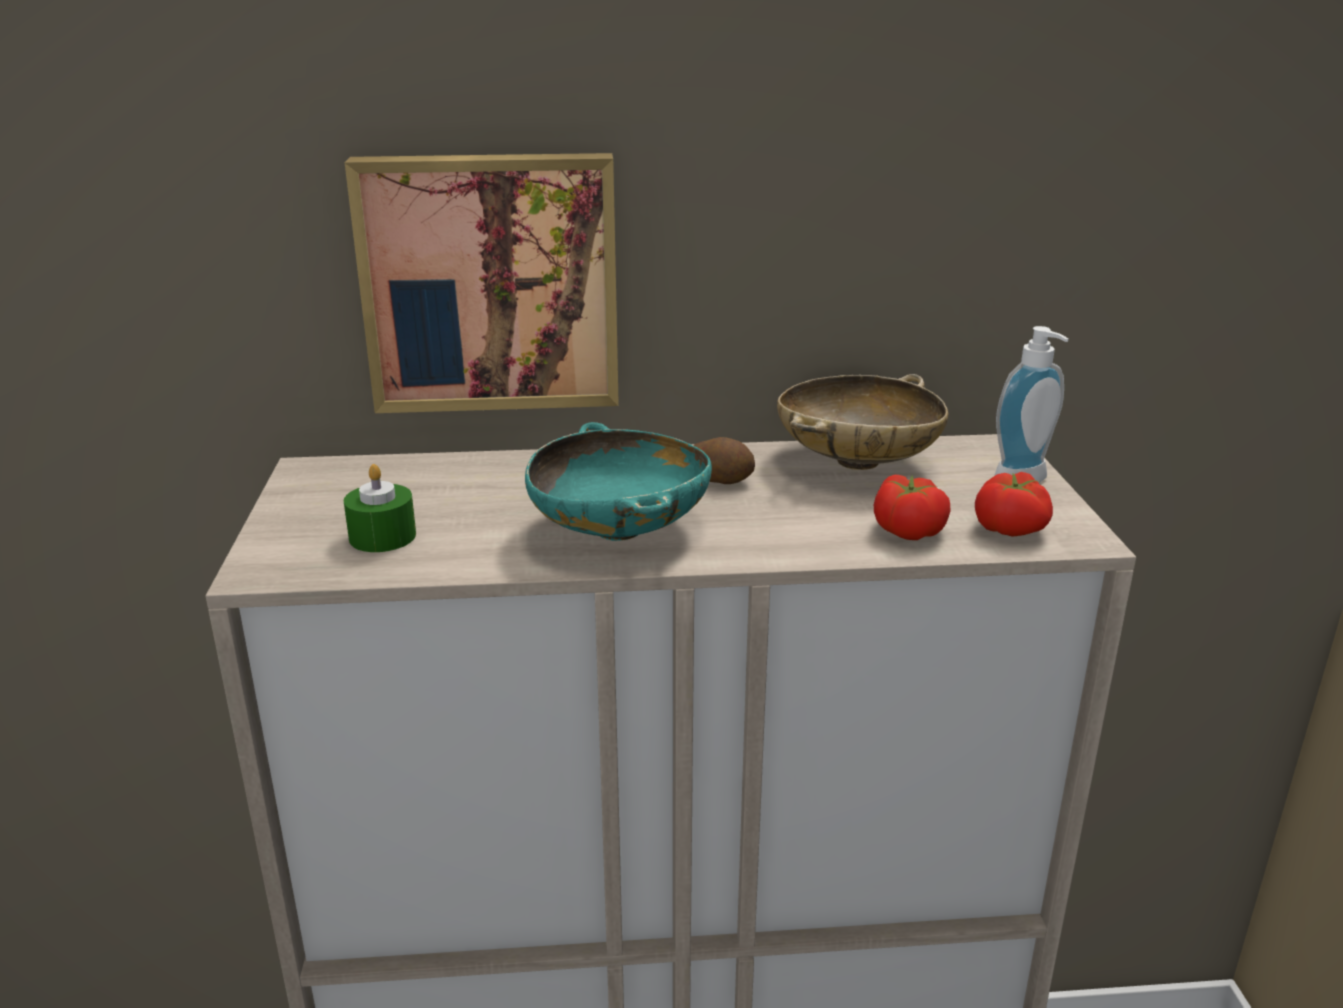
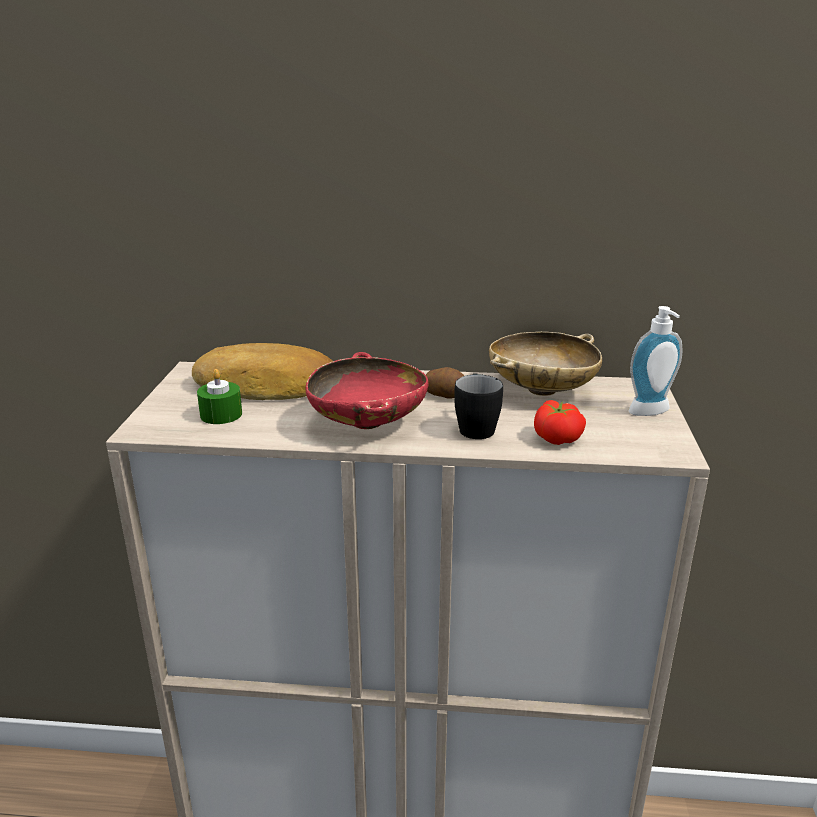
camera: 10 degrees right, 0 degrees up
(439, 486) = (267, 386): none -> bread
(491, 282) = (311, 258): picture -> none
(620, 530) = (368, 422): turquoise bowl -> red bowl
(783, 523) = (475, 426): none -> black mug
(1011, 528) = (629, 442): tomato -> none

